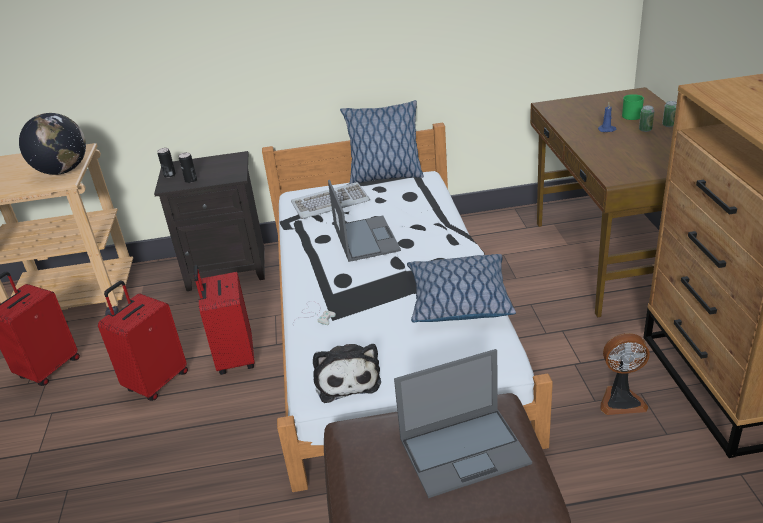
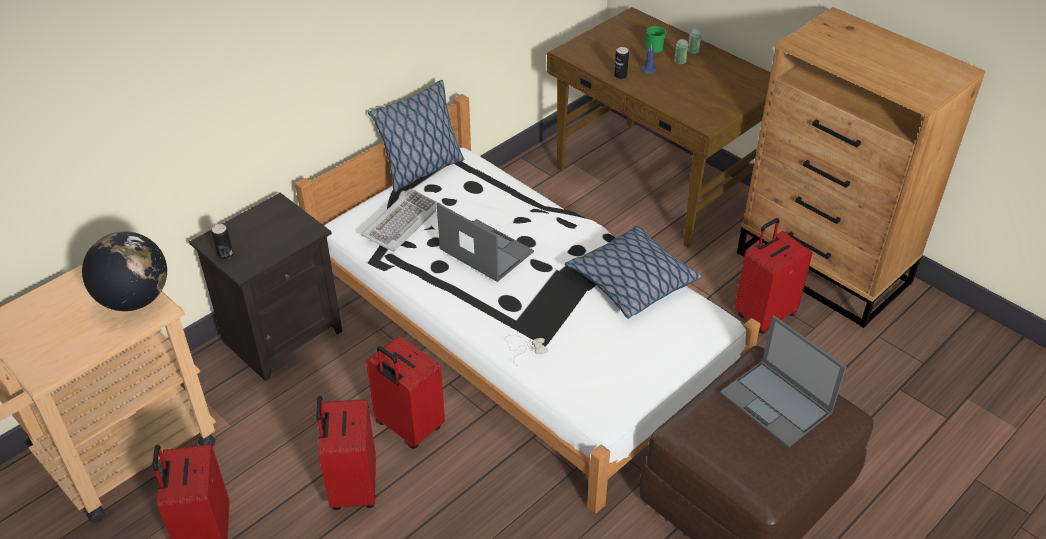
camera: 40 degrees left, 10 degrees up
(191, 180) = (263, 253): can -> can (620, 76)
(346, 379) = (616, 392): plush toy -> none
(465, 450) = (776, 404): laptop -> laptop turned 105 degrees clockwise
(621, 400) = (764, 314): fan -> red suitcase

